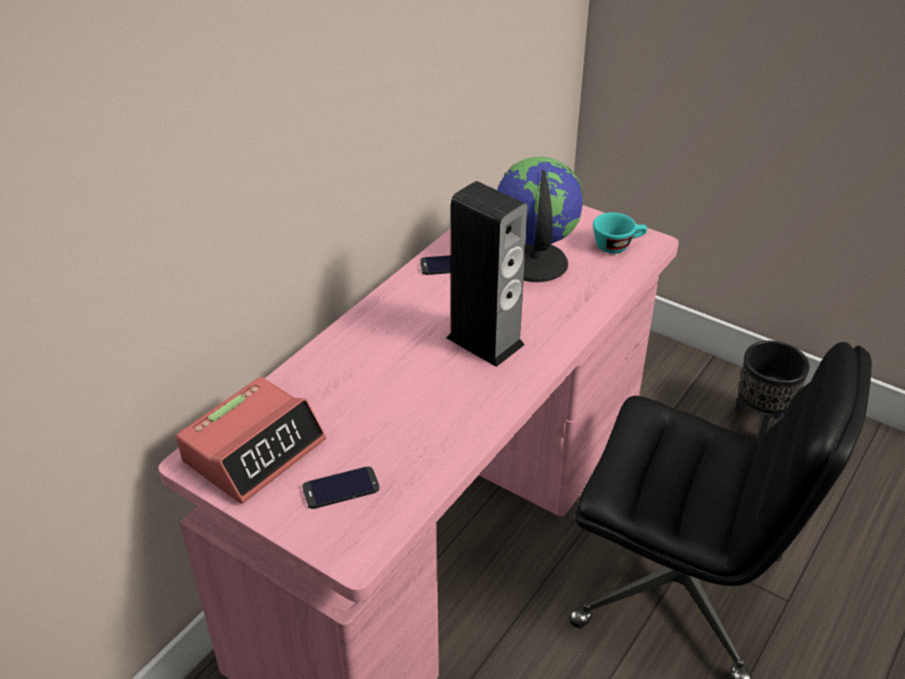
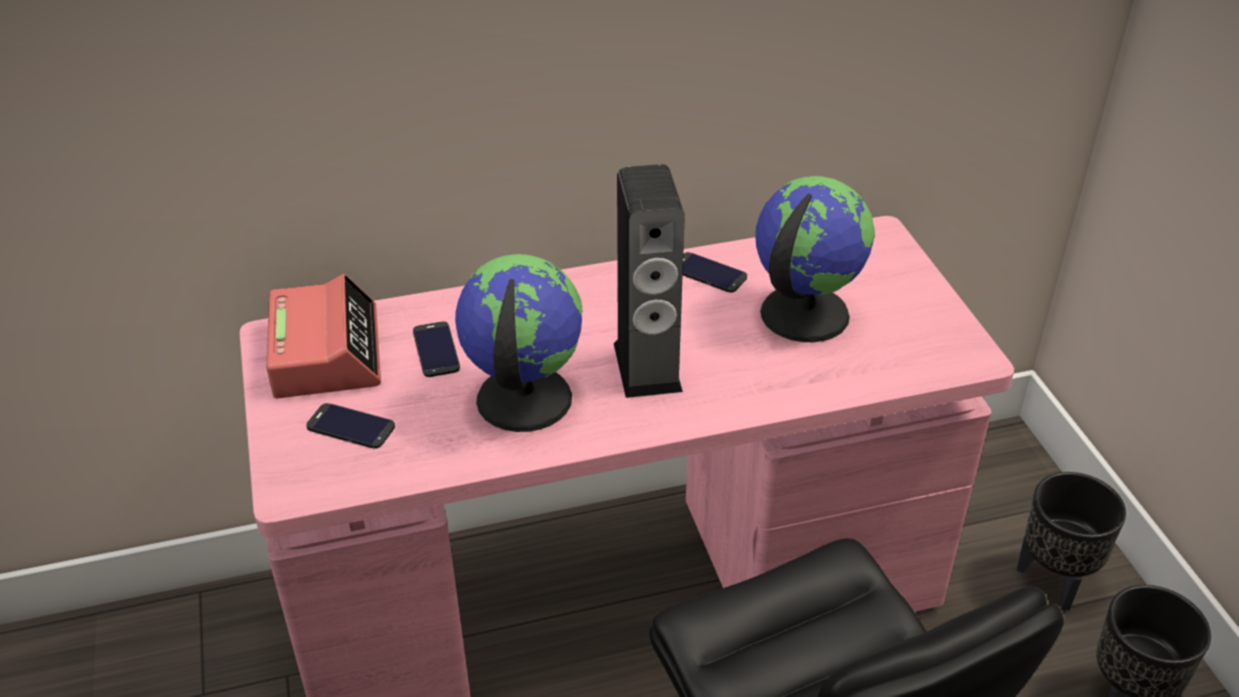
camera: 40 degrees right, 0 degrees up
(254, 450) = (326, 352): alarm clock -> alarm clock turned 90 degrees counterclockwise
(334, 404) = (436, 350): none -> phone
(433, 403) = (522, 398): none -> globe
(617, 245) = (926, 342): turquoise cup -> none
(669, 378) = (1055, 580): none -> black planter

